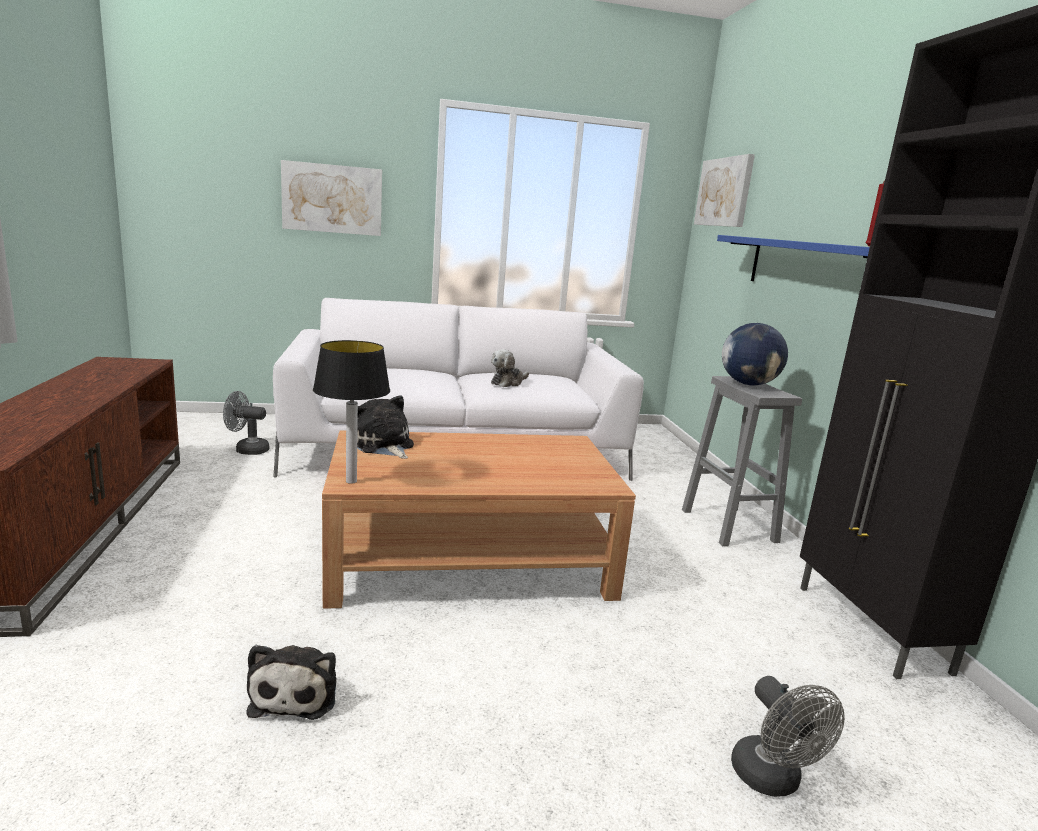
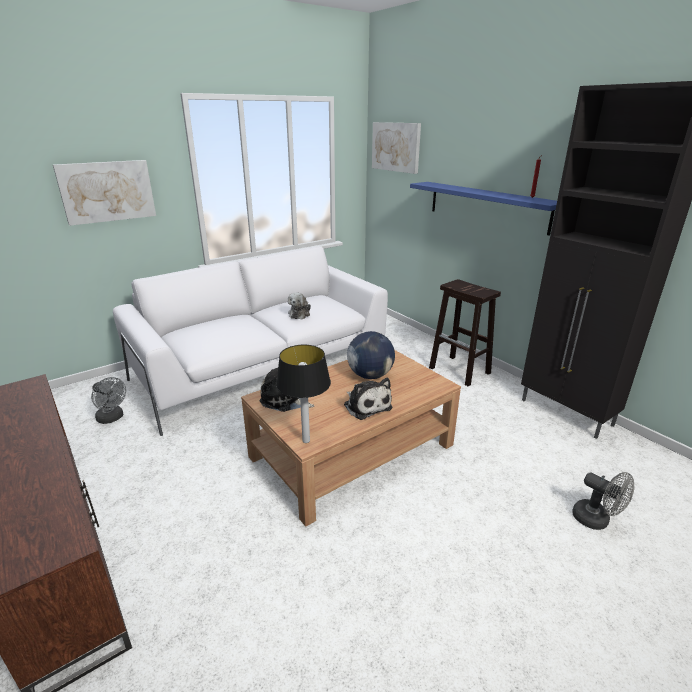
camera: 25 degrees left, 10 degrees up
(247, 450) = (112, 418): grey fan -> grey fan turned 120 degrees counterclockwise
(296, 693) = (351, 592): plush toy -> plush toy (366, 405)
(729, 526) = (460, 371): grey stool -> brown stool
(748, 384) = (465, 287): globe -> globe (370, 375)

